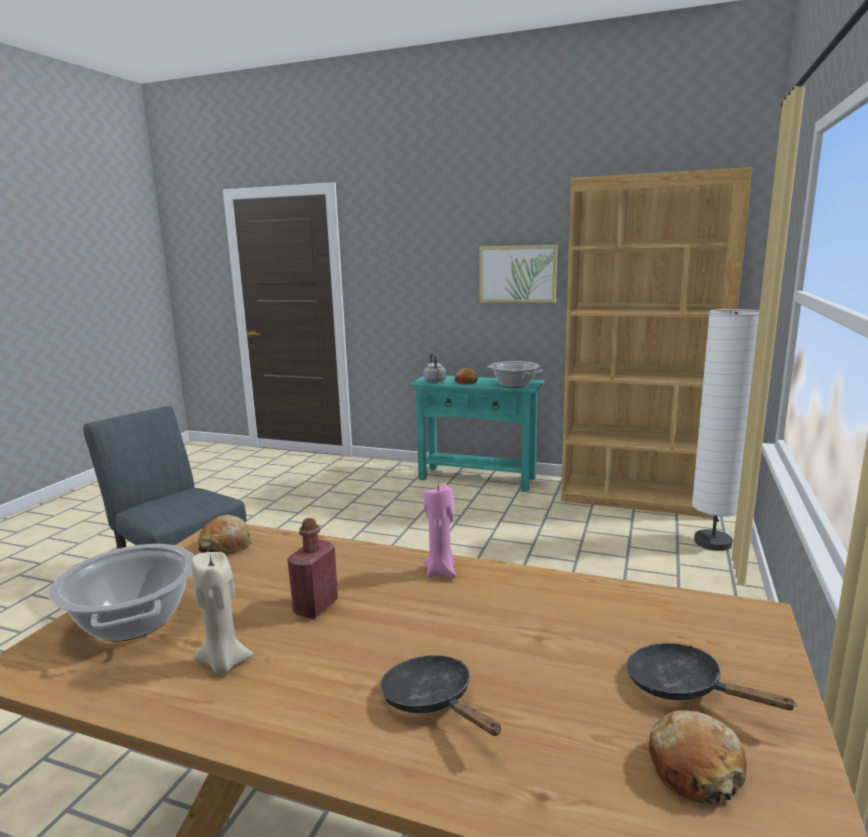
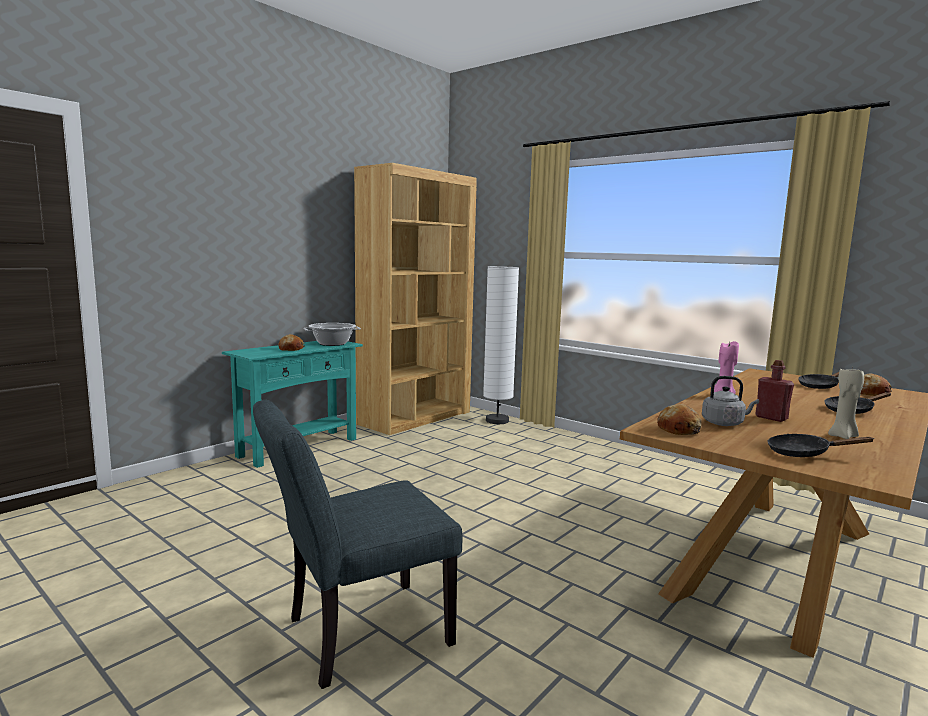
camera: 70 degrees left, 5 degrees down
(134, 621) = (804, 453): cooking pot -> black frying pan
(435, 381) = (264, 353): grey kettle -> grey kettle (724, 423)
(517, 274) = (305, 241): picture -> none

